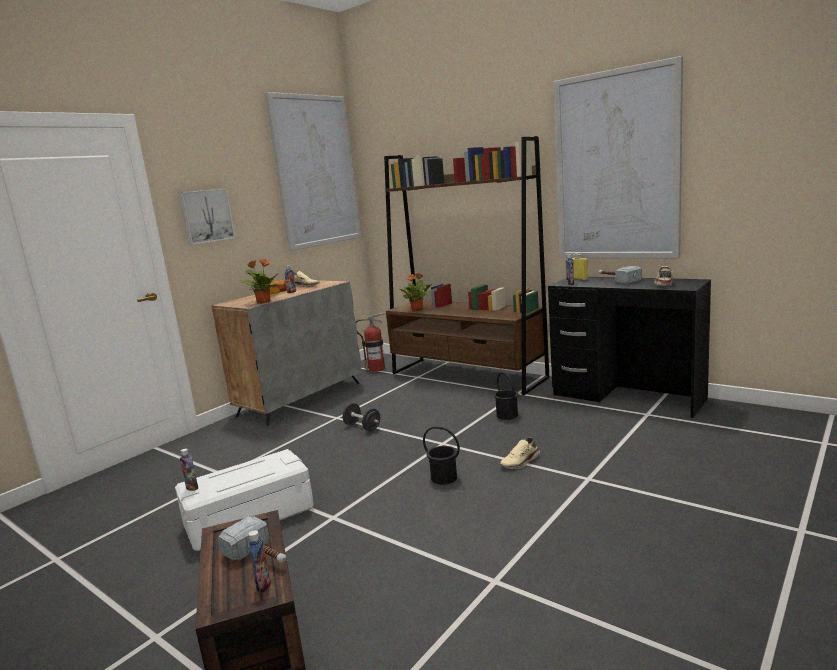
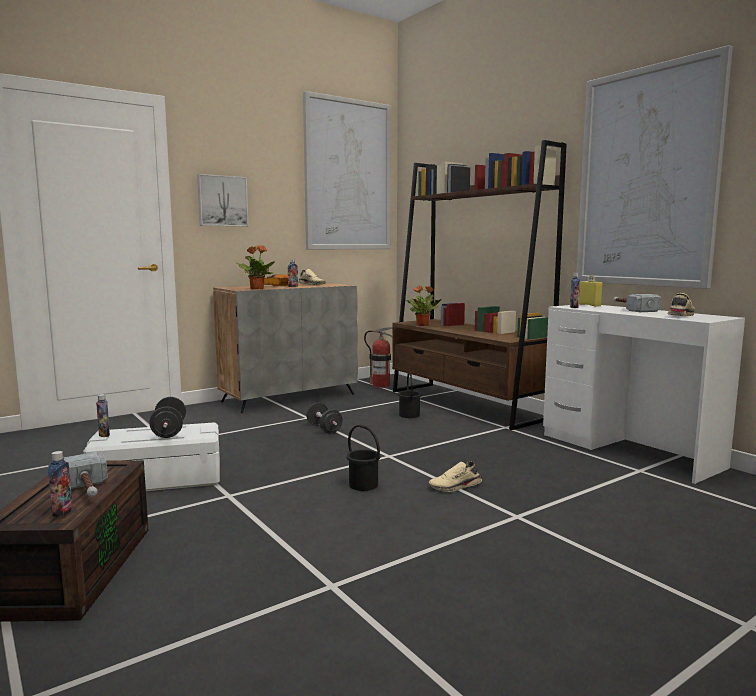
camera: 15 degrees right, 5 degrees down
(254, 469) = (169, 431): none -> black dumbbell
(507, 415) = (477, 444): black bucket -> black bucket (409, 415)
(627, 396) = (629, 450): black desk -> white desk

